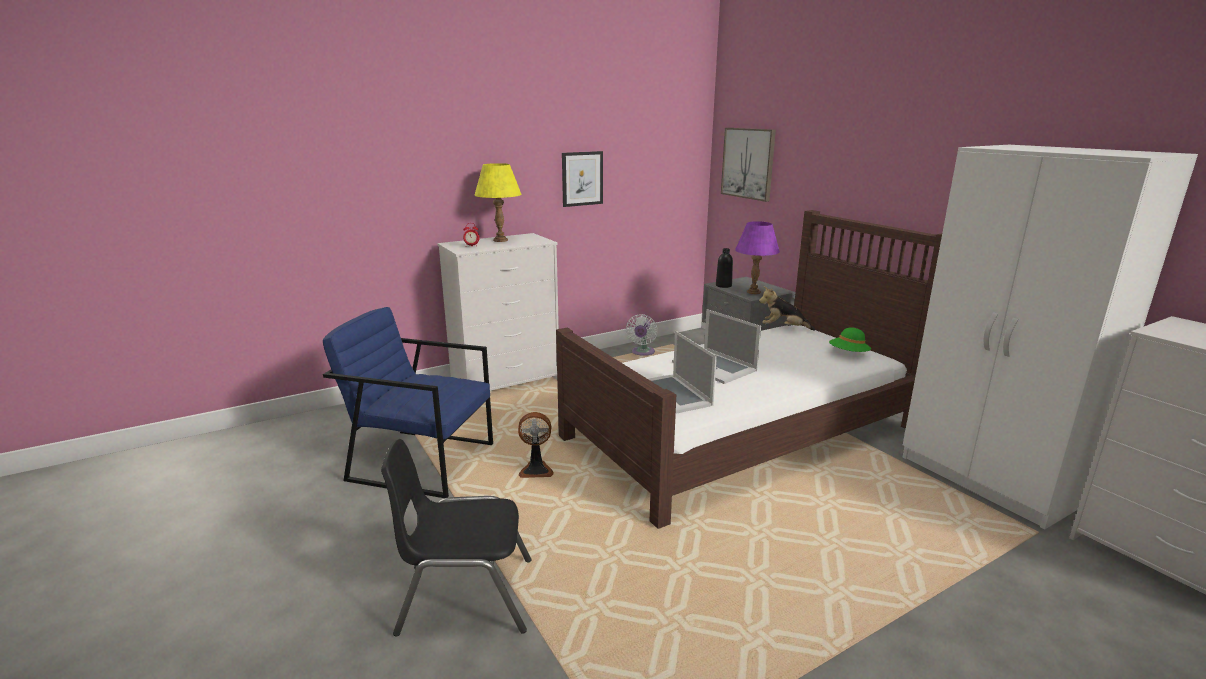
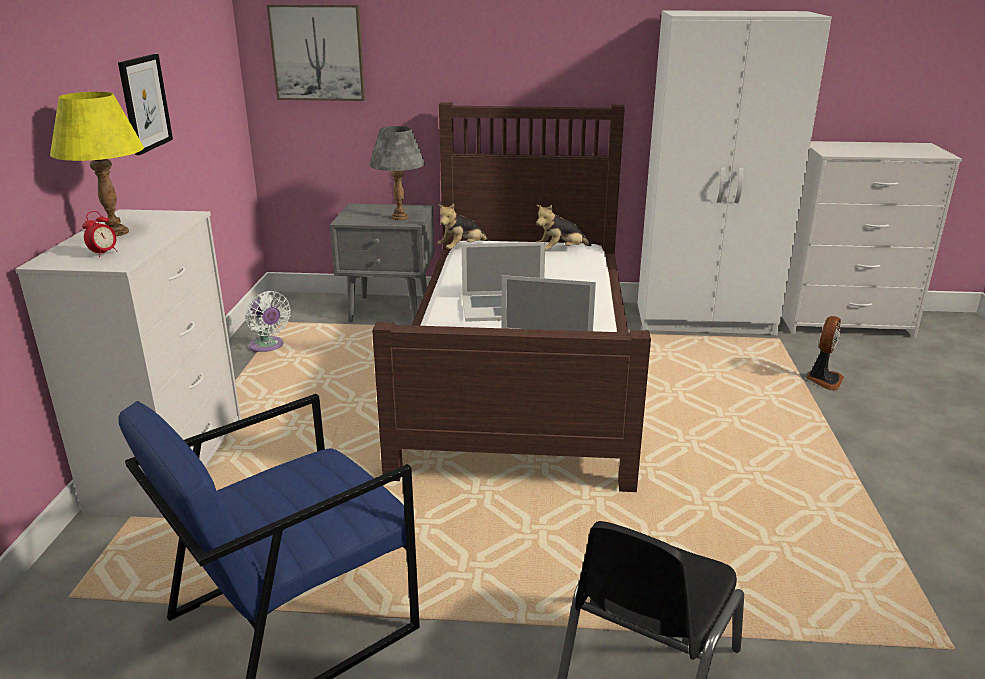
camera: 55 degrees left, 5 degrees up
(536, 470) = (438, 527): fan -> fan (823, 379)
(723, 285) = (355, 220): black bottle -> none
(754, 292) = (400, 217): purple table lamp -> grey table lamp
(848, 354) = (561, 251): green hat -> plush toy

